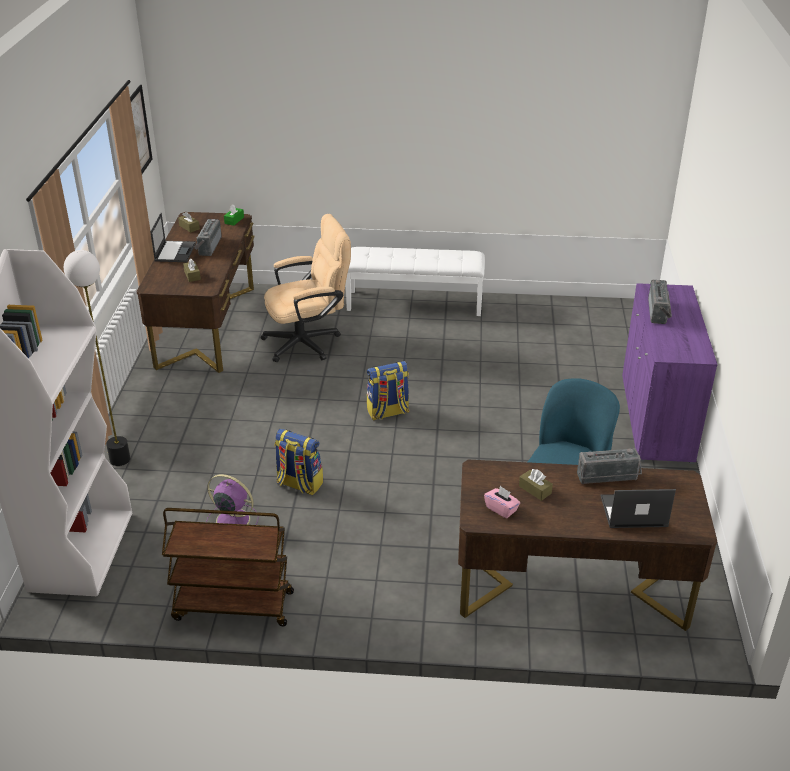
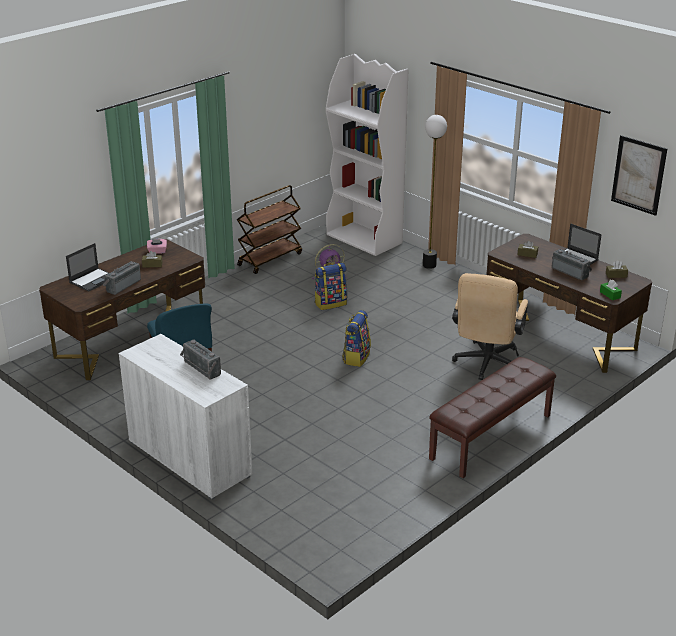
camera: 130 degrees right, 5 degrees down
(415, 302) = (491, 437): white bench -> brown bench
(656, 418) = (189, 458): purple cabinet -> white cabinet

